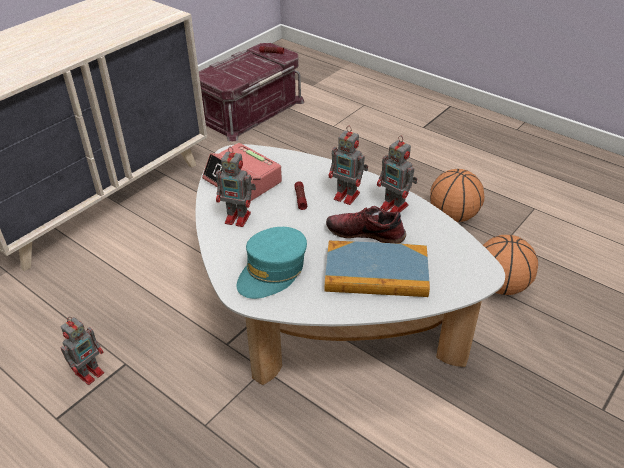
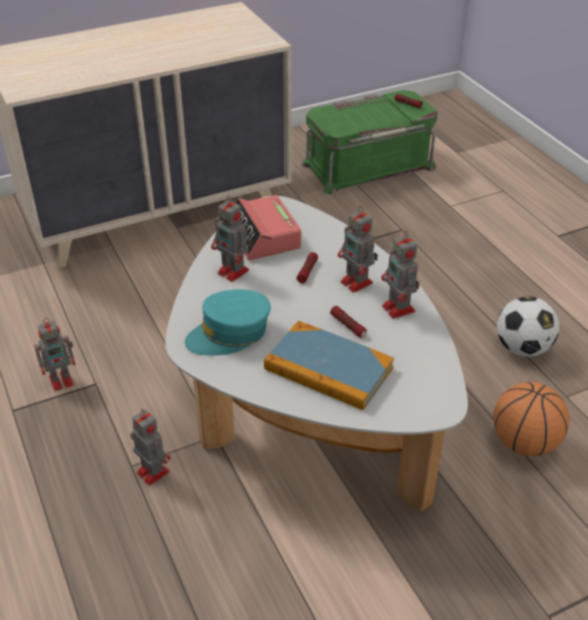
camera: 25 degrees right, 0 degrees up
(227, 422) = (152, 471): none -> toy robot
(250, 110) = (368, 164): red storage box -> green storage box
(366, 232) = (348, 326): shoe -> flashlight
(453, 216) = (522, 348): basketball -> football

